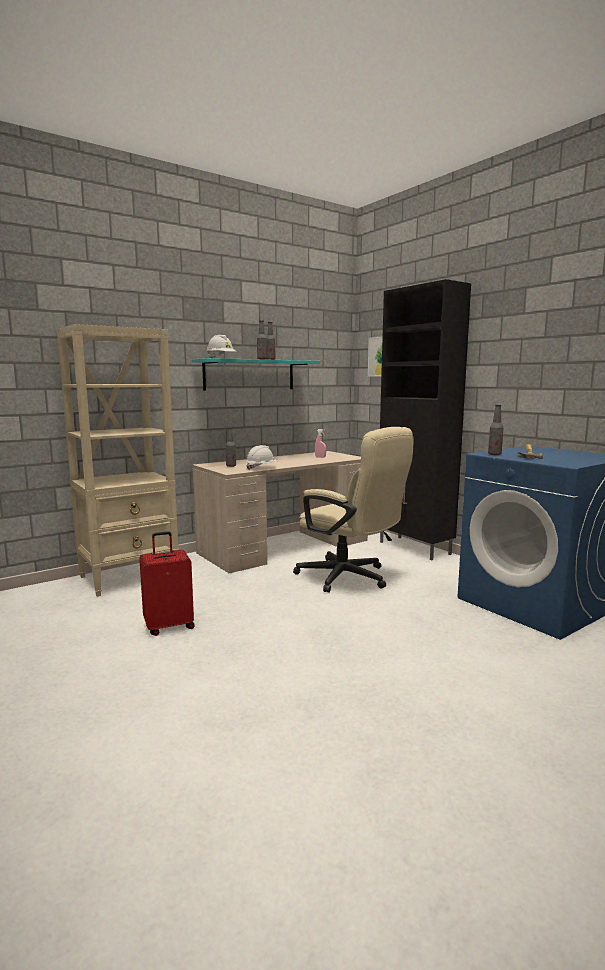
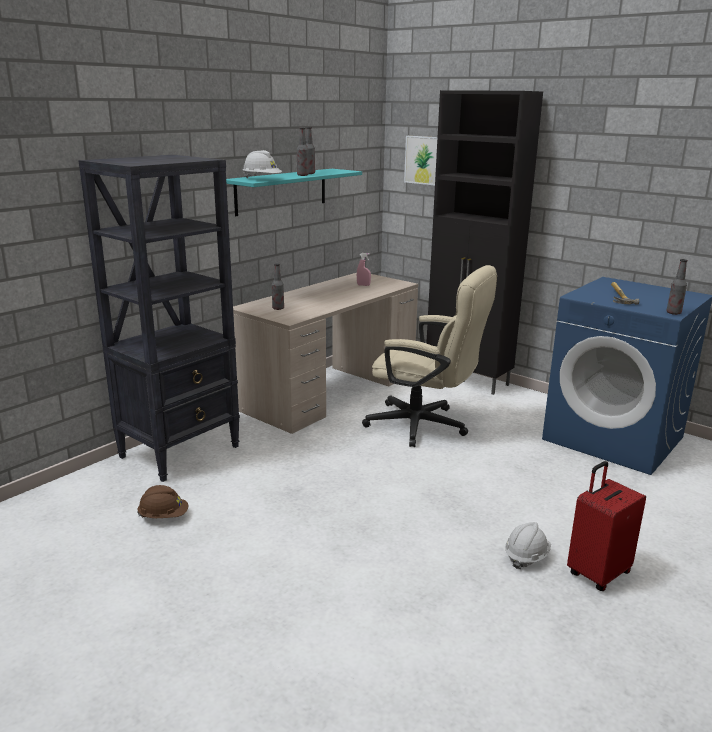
camera: 15 degrees left, 10 degrees up
(75, 621) = (164, 516): none -> brown hard hat
(130, 577) = (181, 451): beige bookcase -> black bookcase
(169, 626) = (276, 509): red suitcase -> red suitcase (597, 573)
(261, 468) = (318, 311): white hard hat -> white hard hat (526, 556)
(494, 454) = (588, 297): bottle -> bottle (673, 313)

